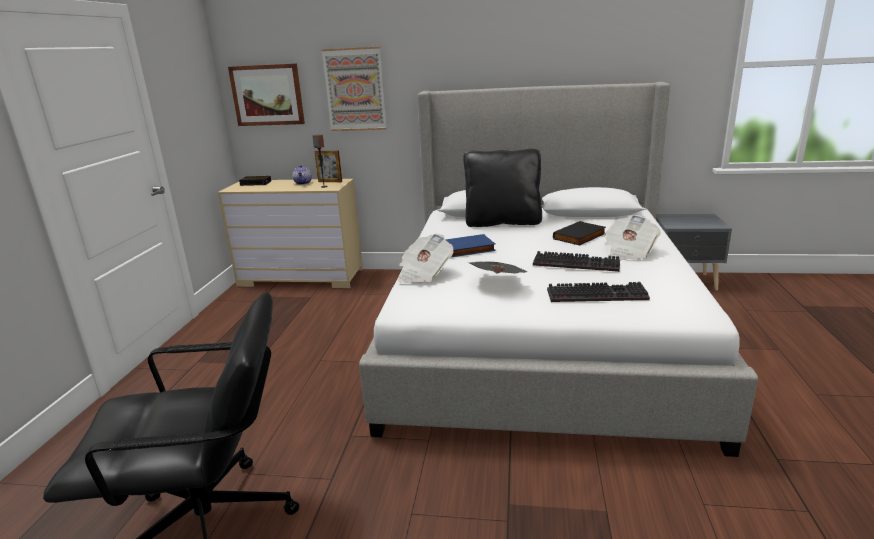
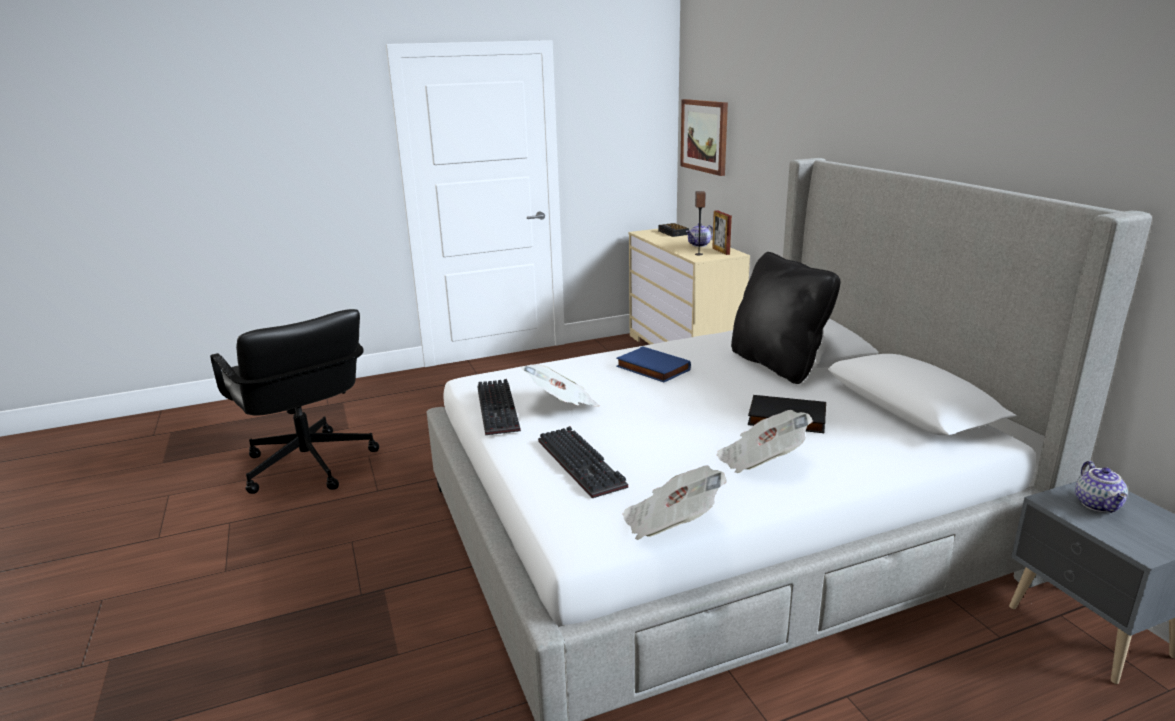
camera: 60 degrees right, 0 degrees up
(355, 89) = (766, 143): picture -> none
(424, 274) = (556, 367): newspaper -> newspaper (670, 524)
(577, 263) = (673, 435): keyboard -> keyboard (500, 409)
(680, 220) = (1098, 505): none -> teapot

